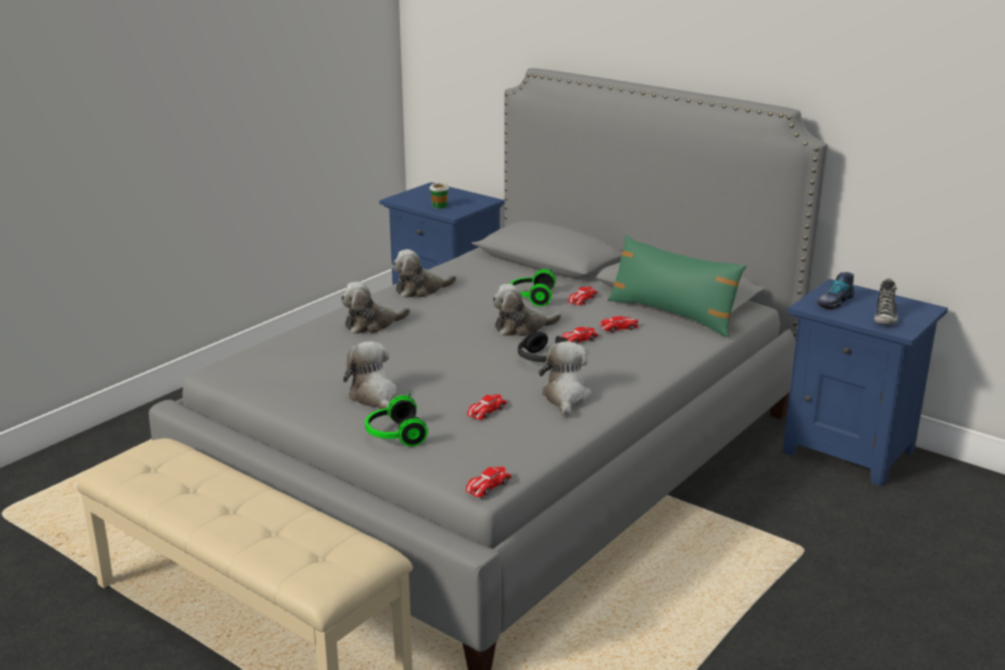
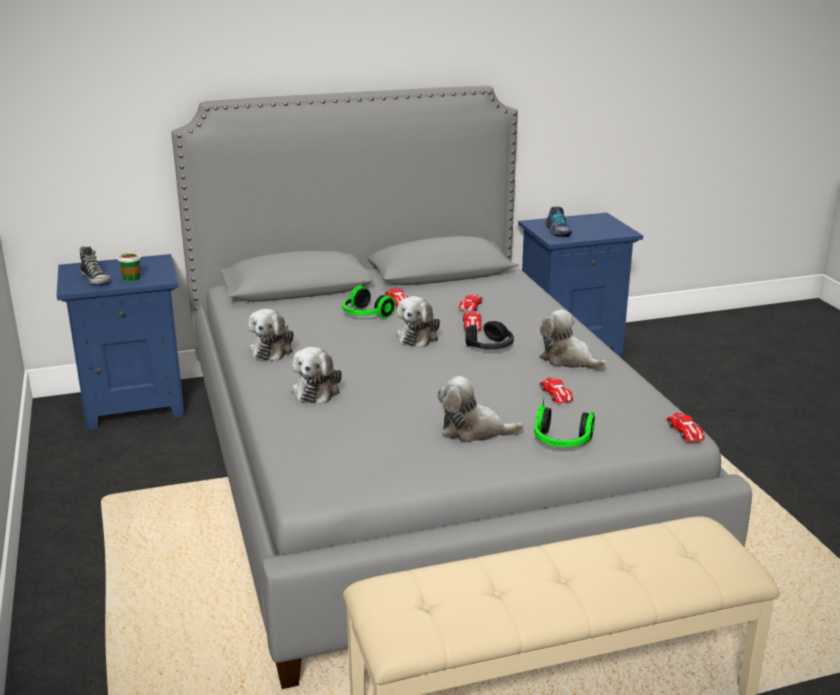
camera: 55 degrees left, 0 degrees up
(672, 314) = (473, 284): green pillow -> none
(885, 317) = (601, 229): shoe -> shoe (96, 279)

